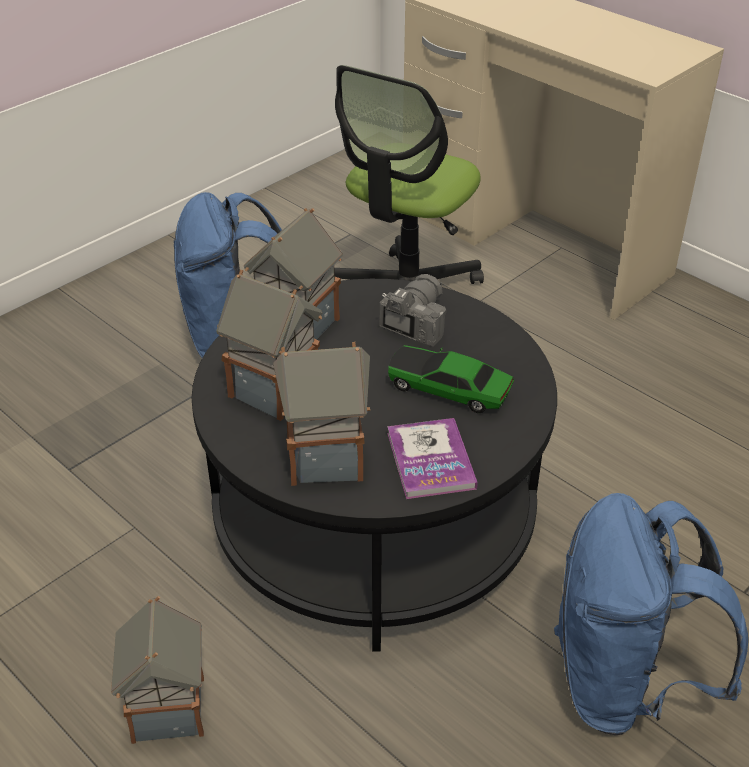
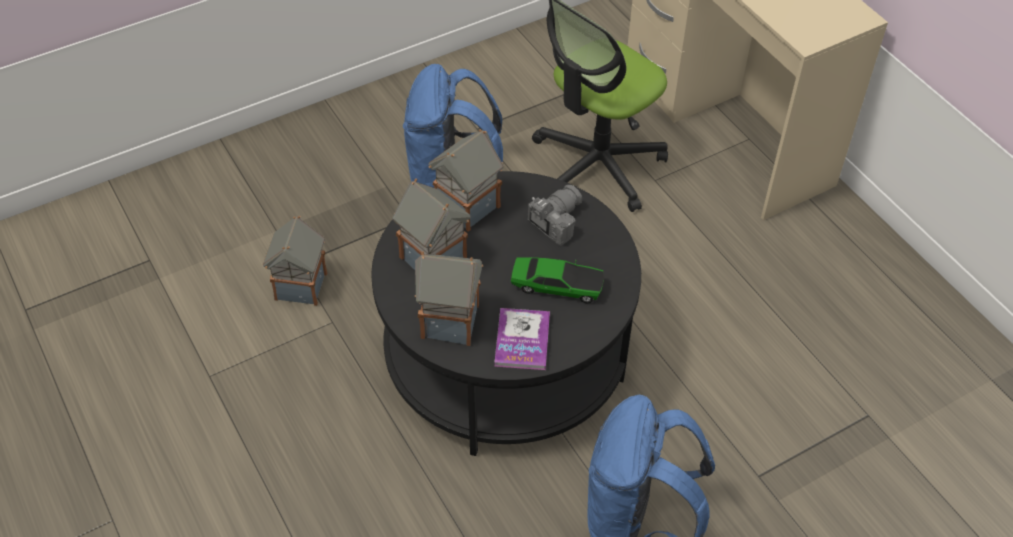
camera: 15 degrees right, 10 degrees up
(169, 711) = (322, 463): toy house -> toy house (301, 288)
(448, 390) = (557, 286): toy car -> toy car turned 150 degrees clockwise

